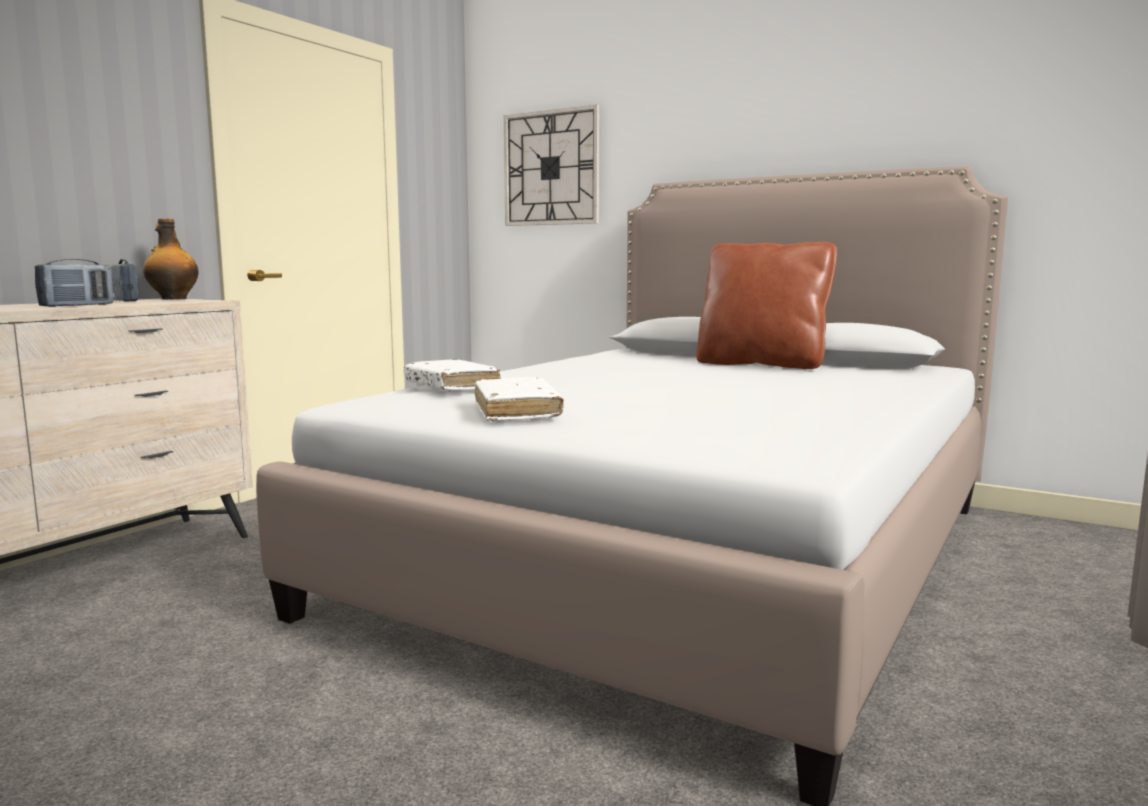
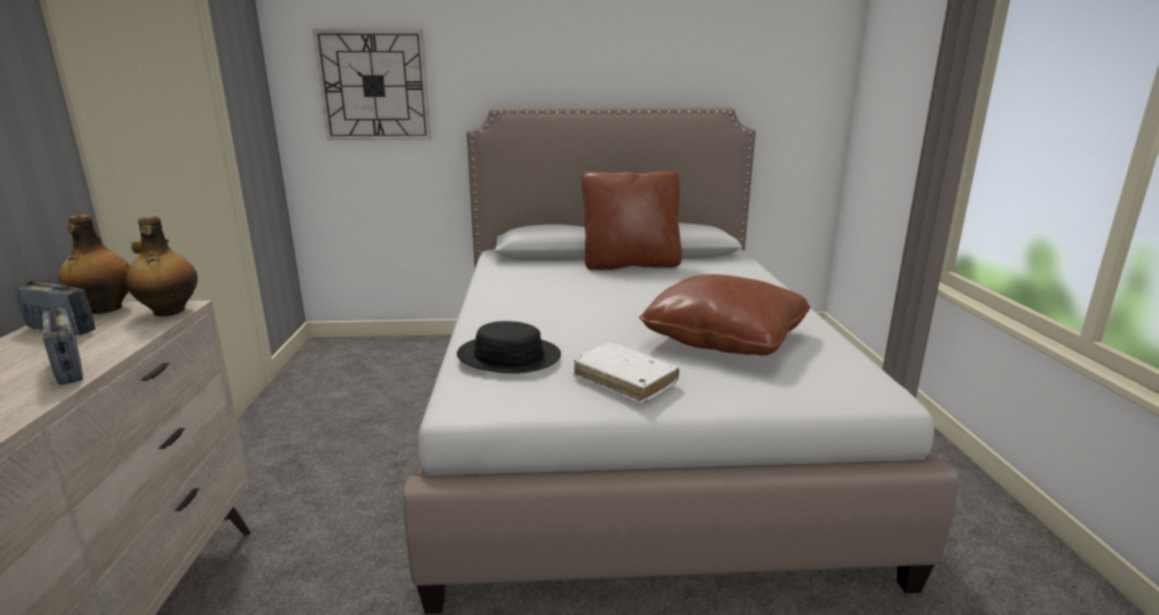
camera: 35 degrees left, 10 degrees up
(77, 306) = (69, 369): radio -> radio turned 150 degrees clockwise
(199, 301) = (169, 312): none -> bottle
(451, 387) = (508, 356): white book -> black hat
(714, 409) = (724, 339): none -> brown pillow

